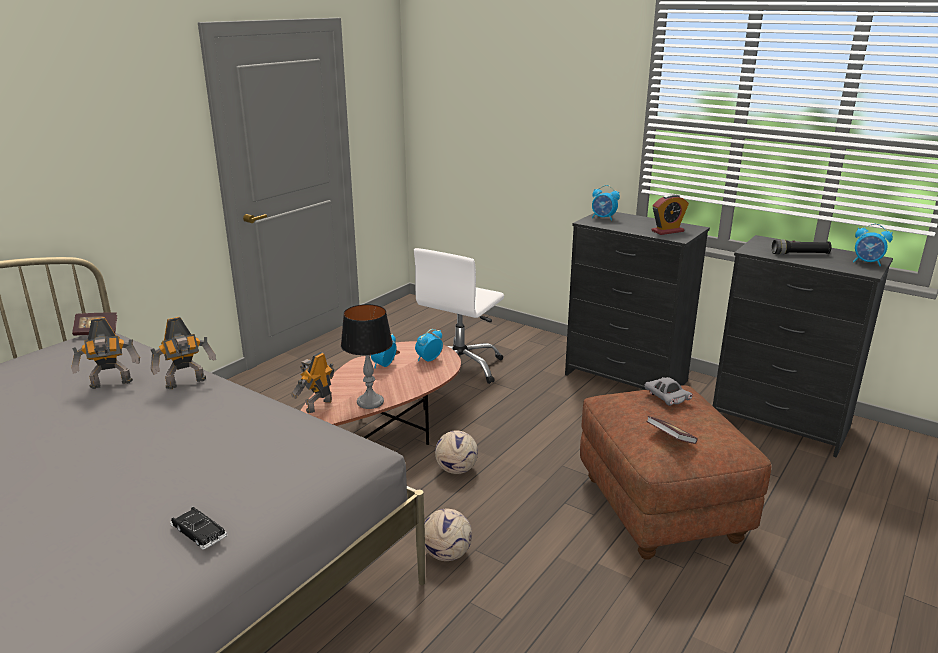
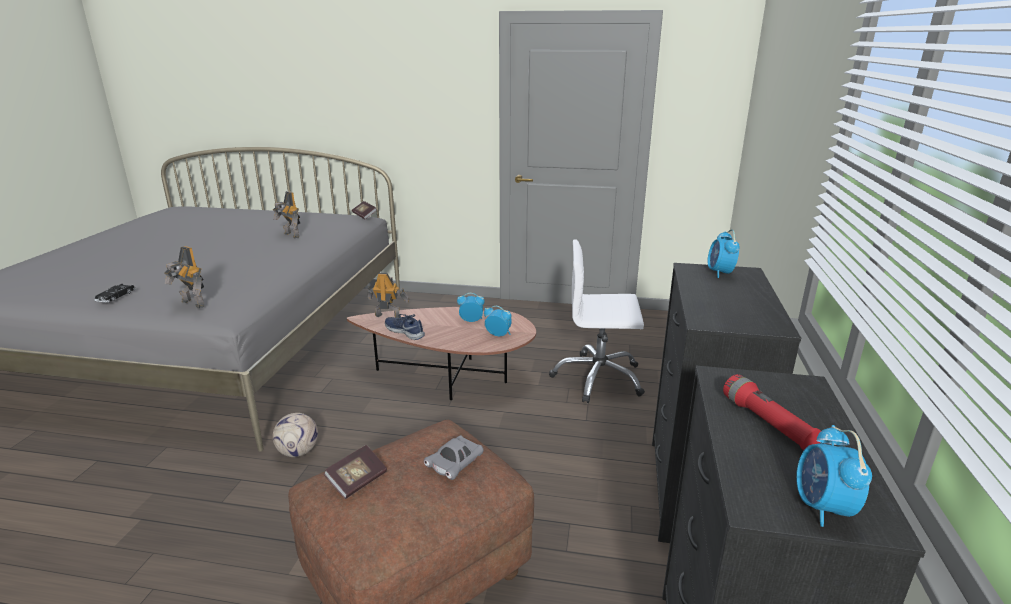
camera: 65 degrees right, 0 degrees up
(187, 384) = (299, 249): toy robot -> toy robot (192, 304)
(370, 402) = (405, 331): table lamp -> blue shoe
(456, 469) = (419, 424): football -> none
(667, 231) = (726, 312): alarm clock -> none
(800, 254) = (767, 423): black flashlight -> red flashlight

